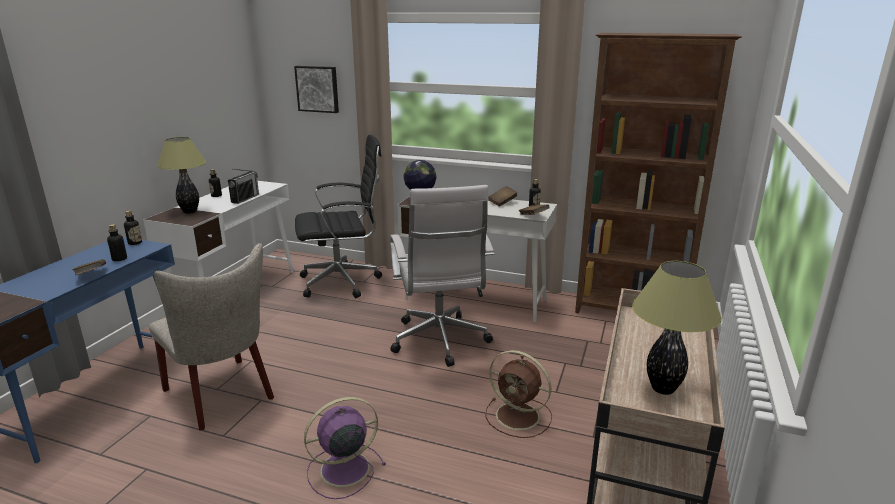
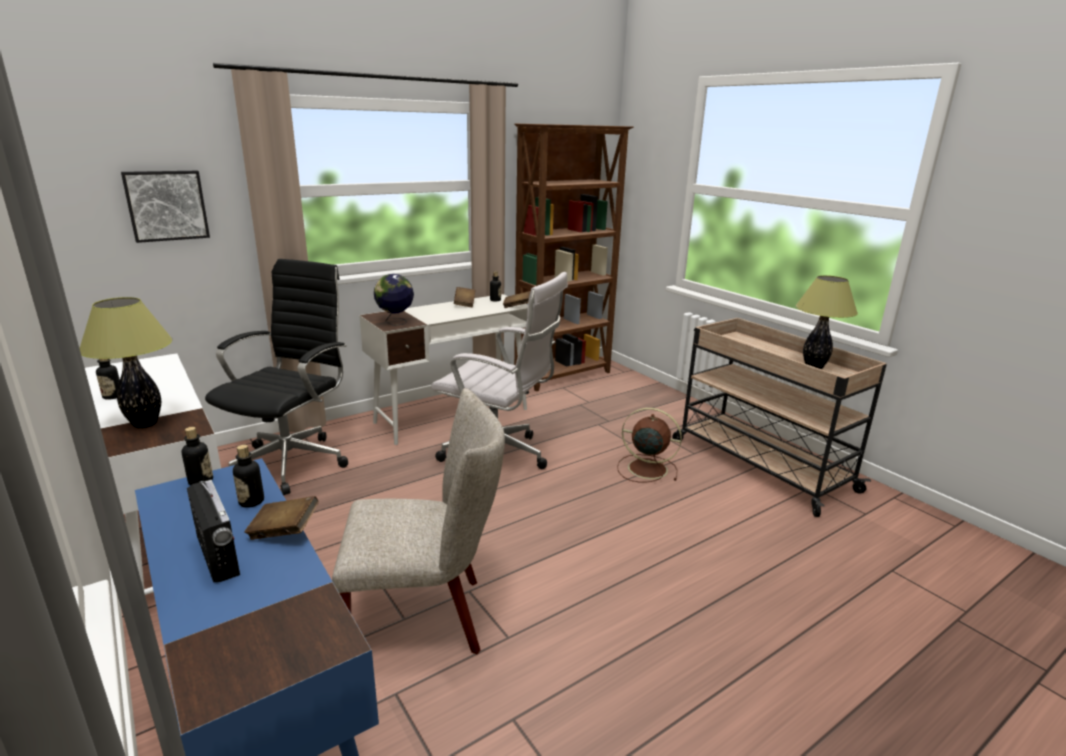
camera: 55 degrees left, 0 degrees up
(245, 198) = (176, 384): radio -> radio (218, 555)
(342, 470) = (638, 574): purple fan -> none
(519, 416) = (645, 468): brown fan -> brown fan turned 135 degrees counterclockwise

